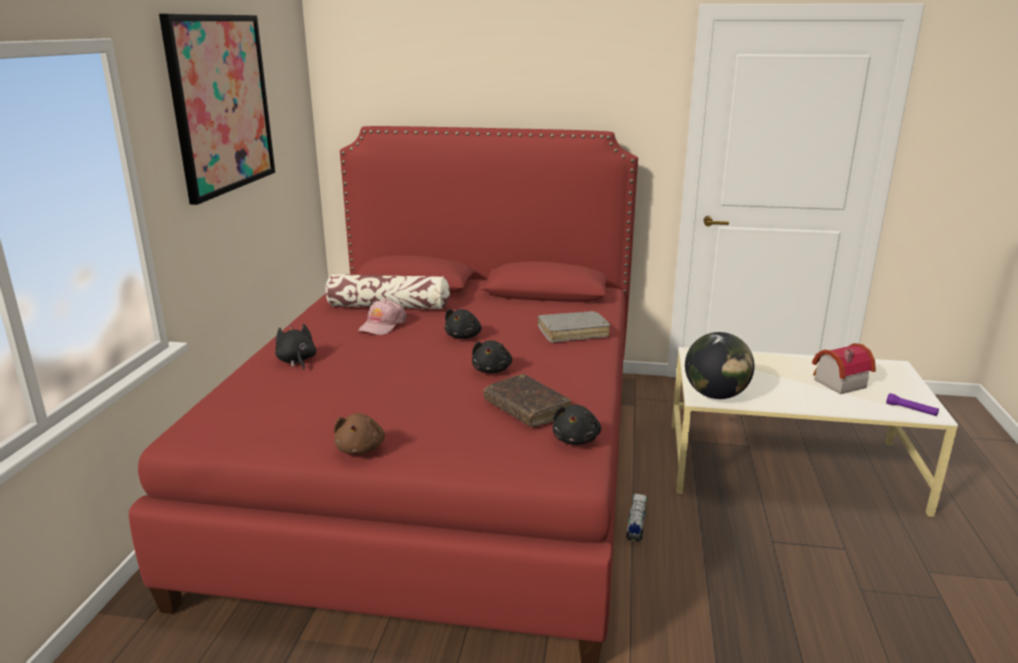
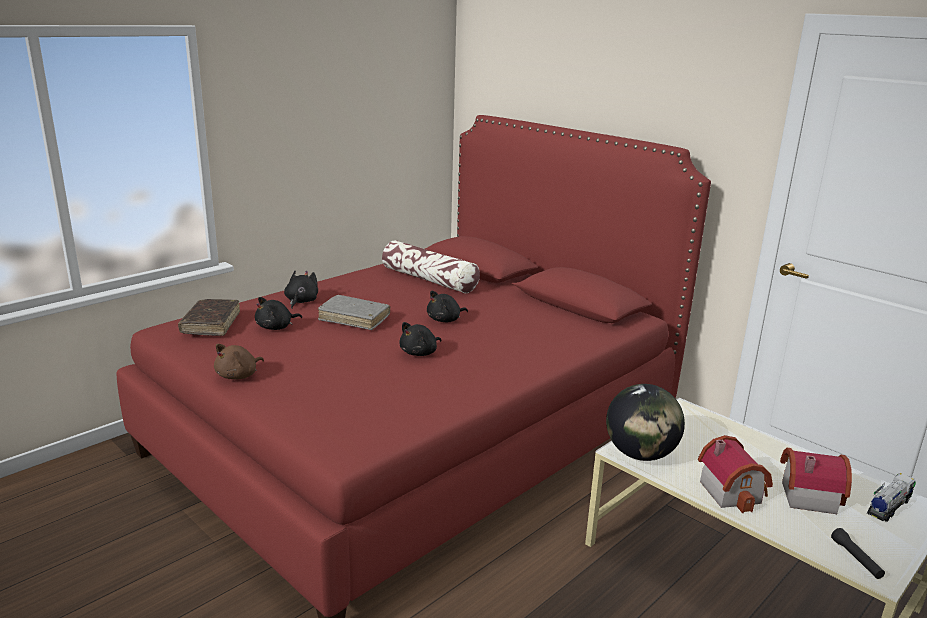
camera: 35 degrees right, 0 degrees up
(221, 104) = (321, 82): picture -> none
(382, 325) = (399, 293): pink cap -> none
(526, 409) = (392, 392): brown book -> brown book (211, 324)
(573, 333) = (539, 345): grey book -> grey book (354, 319)
(576, 439) = (388, 429): black plush toy -> black plush toy (276, 327)
(636, 526) = (509, 553): toy truck -> toy truck (888, 507)
(799, 397) = (732, 491): none -> toy house
(911, 410) = (856, 559): purple flashlight -> black flashlight

